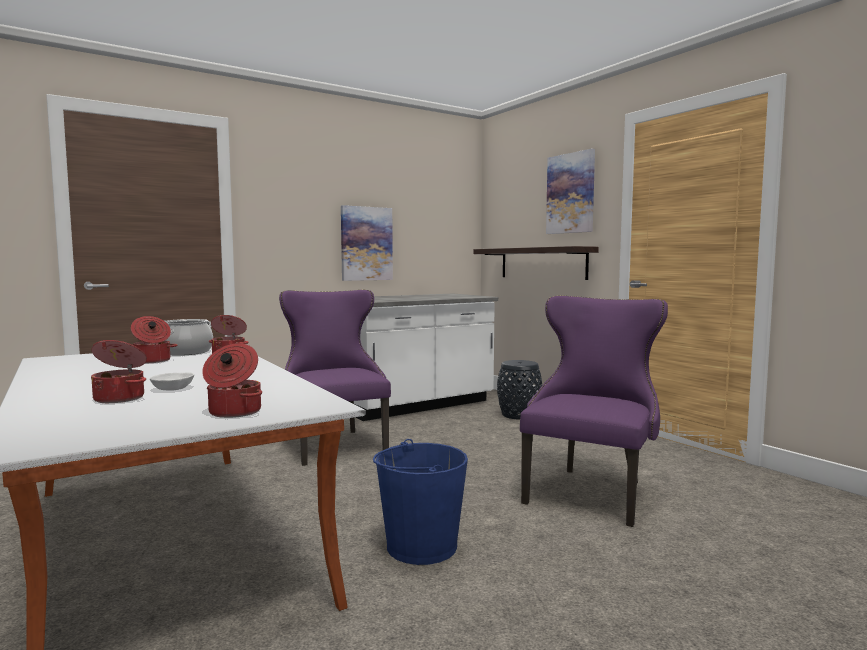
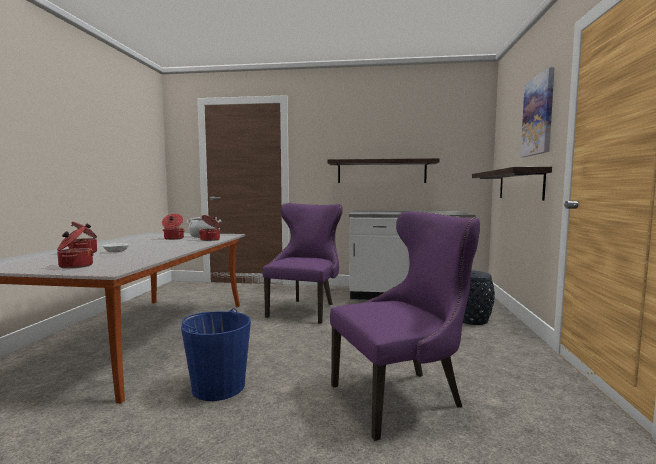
camera: 40 degrees right, 0 degrees up
(366, 243) = (381, 171): picture -> shelf

